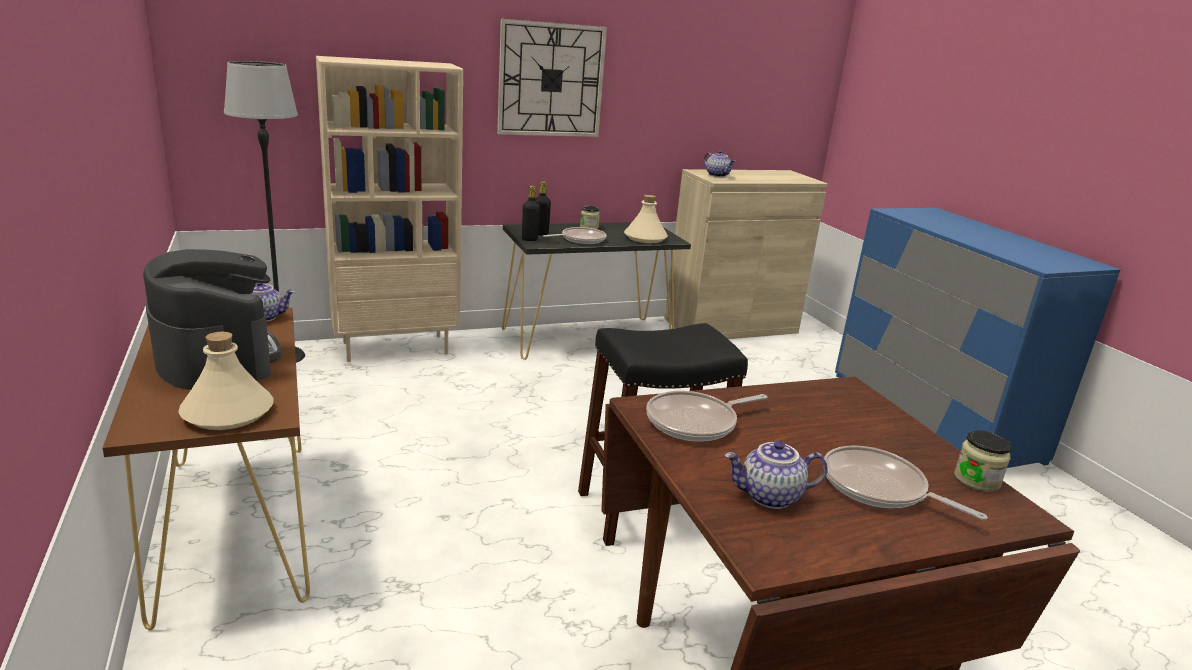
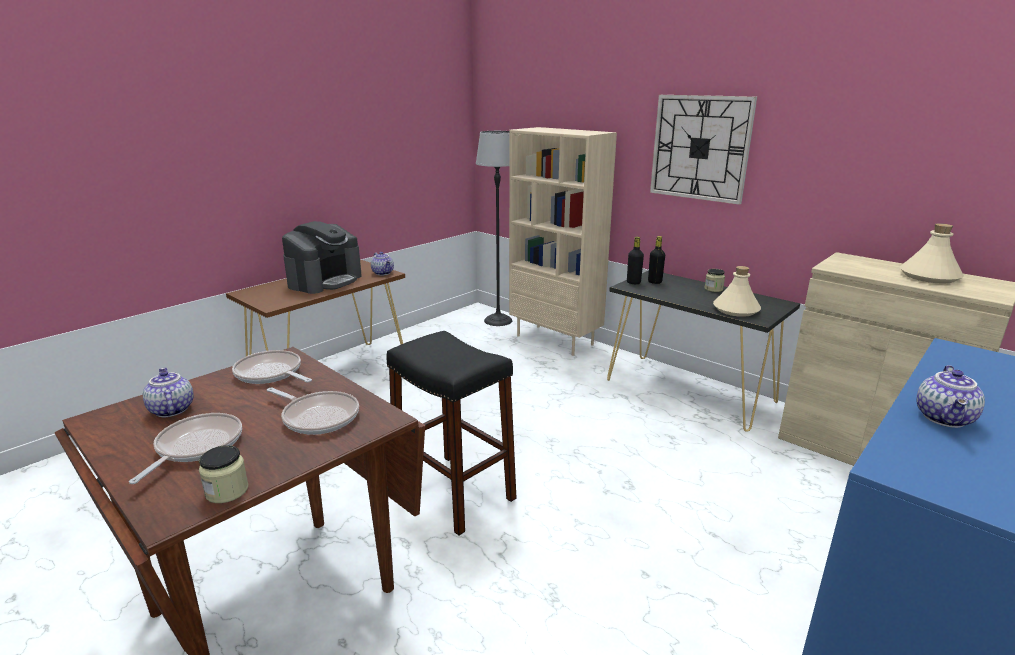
camera: 65 degrees right, 0 degrees up
(228, 413) = (270, 299): beige bottle -> beige bottle (929, 276)
(580, 239) = (672, 294): frying pan -> frying pan (318, 417)
(718, 175) = (855, 264): teapot -> teapot (945, 419)

